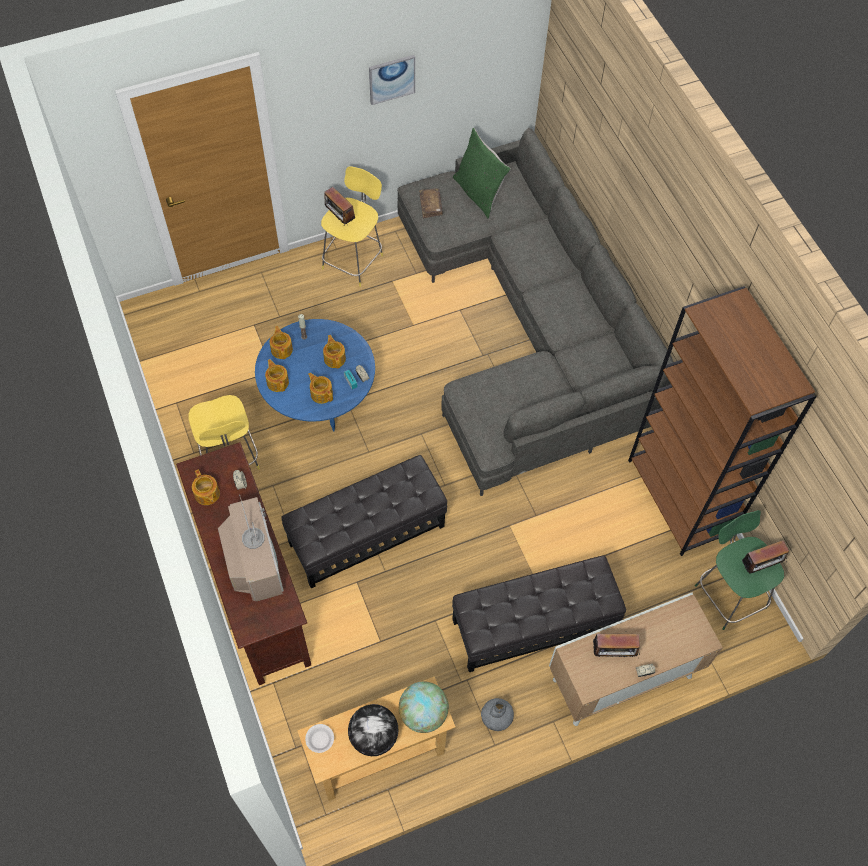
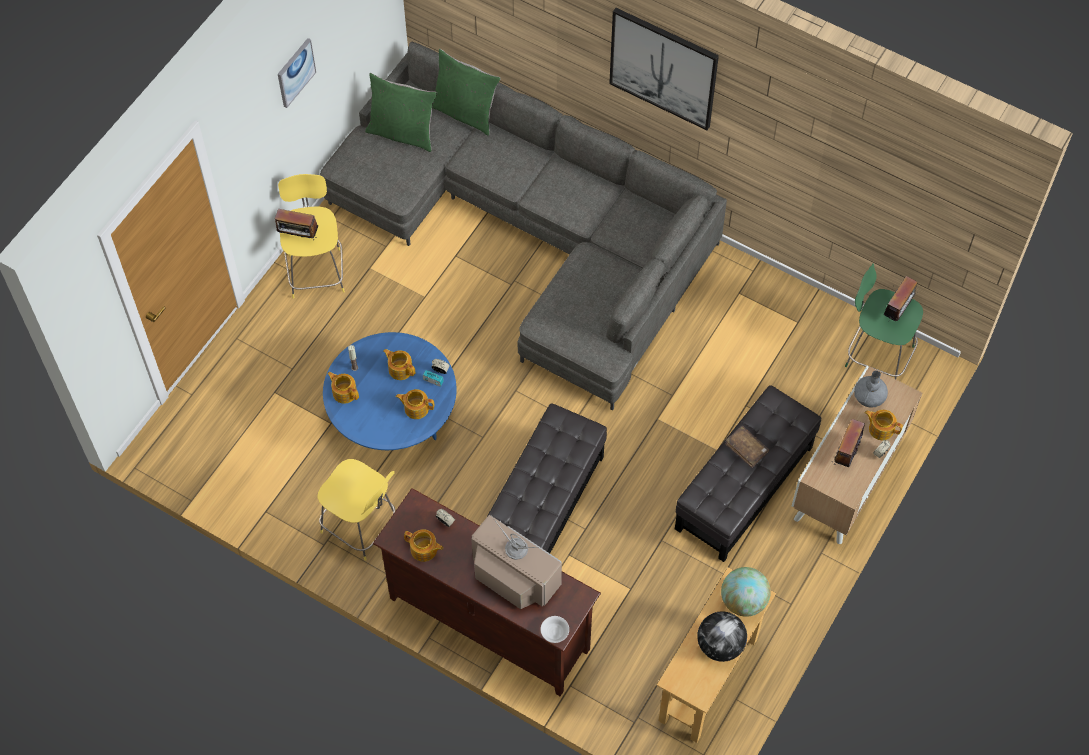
camera: 35 degrees left, 0 degrees up
(277, 382) = (367, 423): teapot -> teapot (880, 428)
(320, 740) = (681, 678): white bowl -> white bowl (555, 632)
(430, 206) = (368, 172): brown book -> brown book (746, 449)
(496, 717) = (774, 581): grey vase -> grey vase (869, 396)
(537, 206) = (465, 112): none -> green pillow
(613, 652) = (845, 453): radio -> radio turned 150 degrees clockwise
(678, 234) = (663, 68): none -> picture
(680, 498) = (778, 300): brown bookcase -> none

